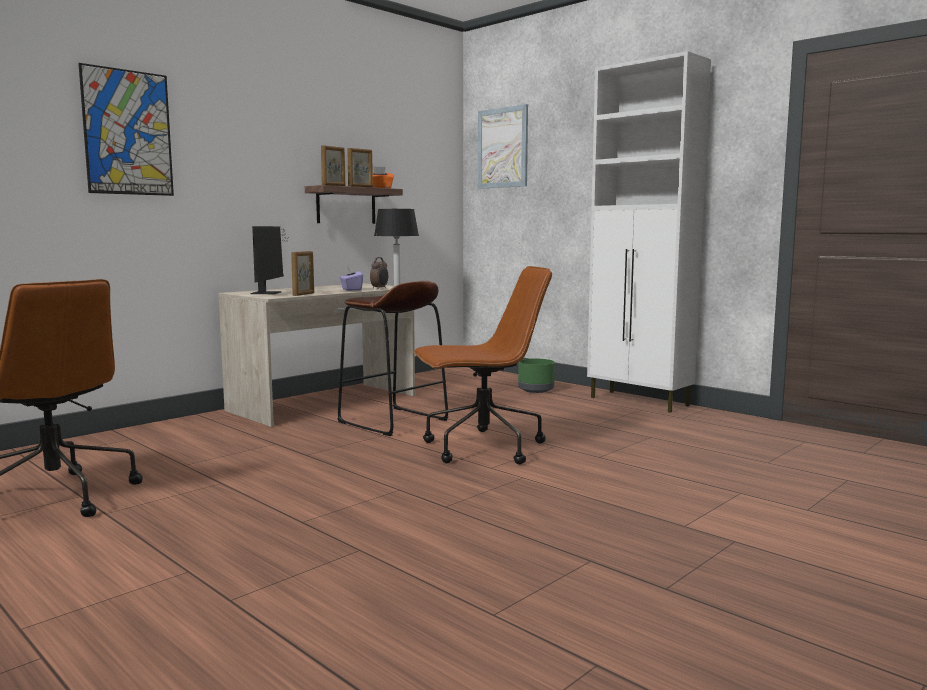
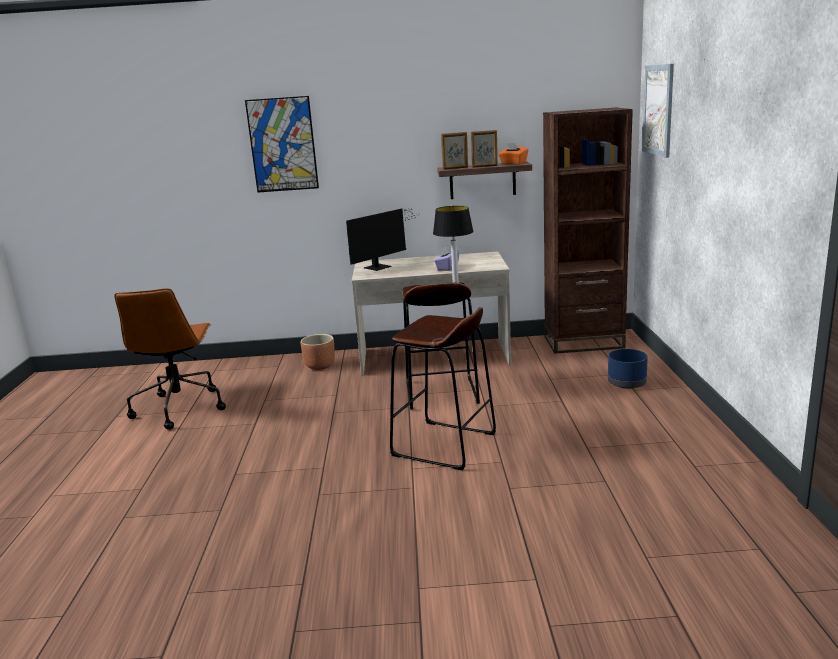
camera: 45 degrees right, 10 degrees up
(195, 429) = (319, 366): none -> brown planter
(304, 294) = (392, 274): picture frame -> none
(380, 288) = (474, 268): alarm clock -> none
(445, 375) = (583, 342): none -> brown bookcase
(482, 448) = (444, 445): brown office chair -> brown stool
(536, 390) = (627, 383): green planter -> blue planter
(640, 402) = (698, 429): white cabinet -> none

